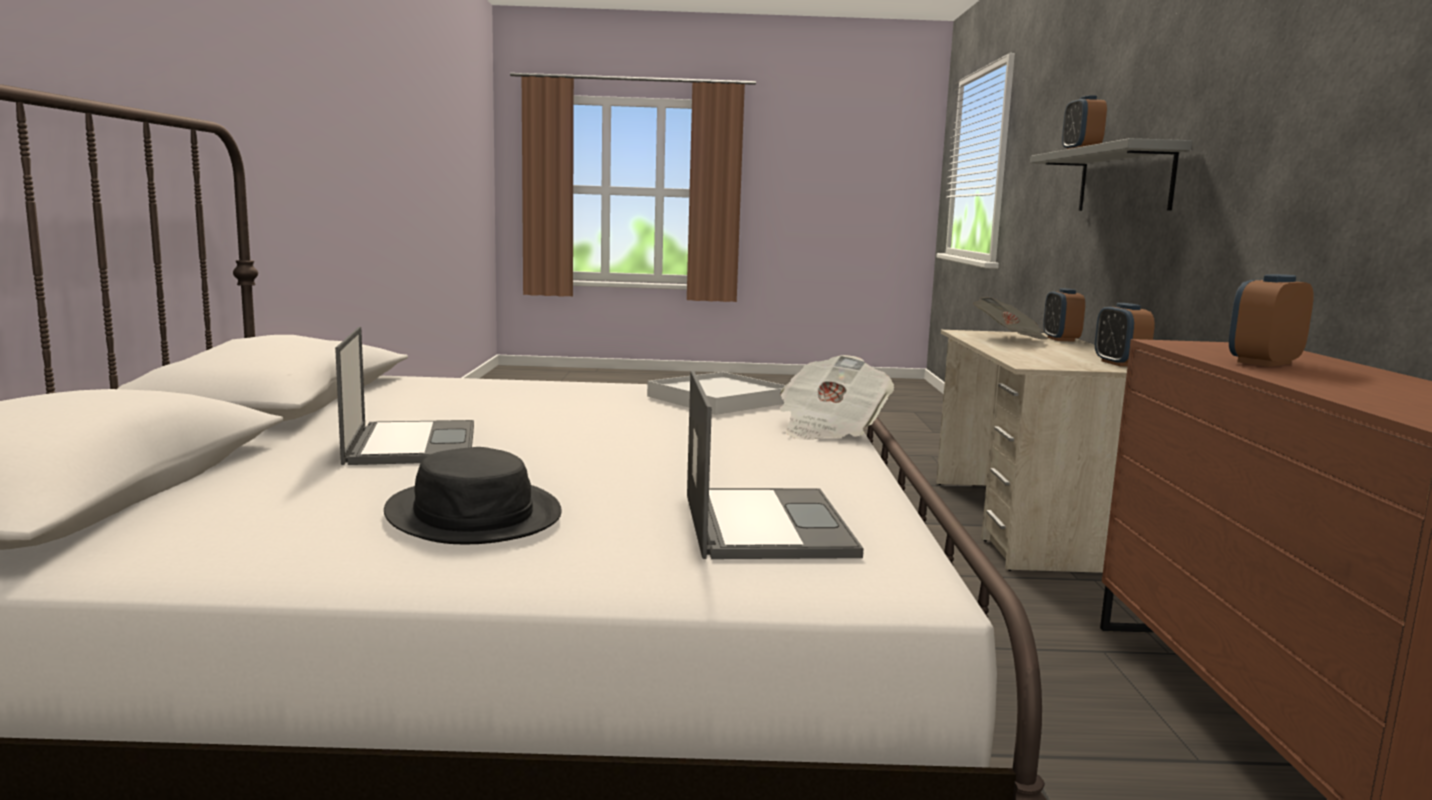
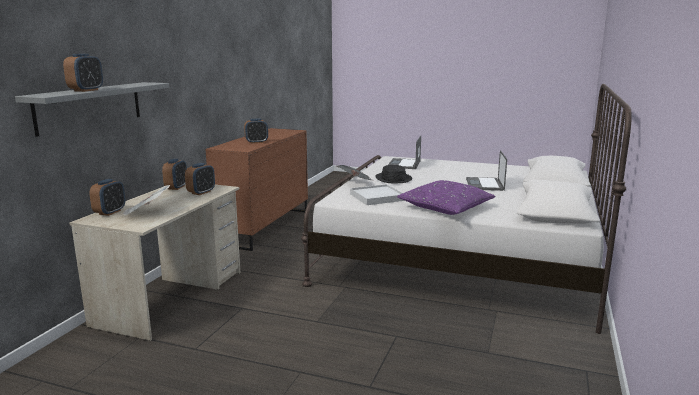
camera: 160 degrees left, 5 degrees up
(474, 514) = (460, 169): black hat -> black hat (393, 179)
(548, 389) = (446, 207): none -> purple pillow
(1042, 359) = (201, 192): none -> alarm clock

